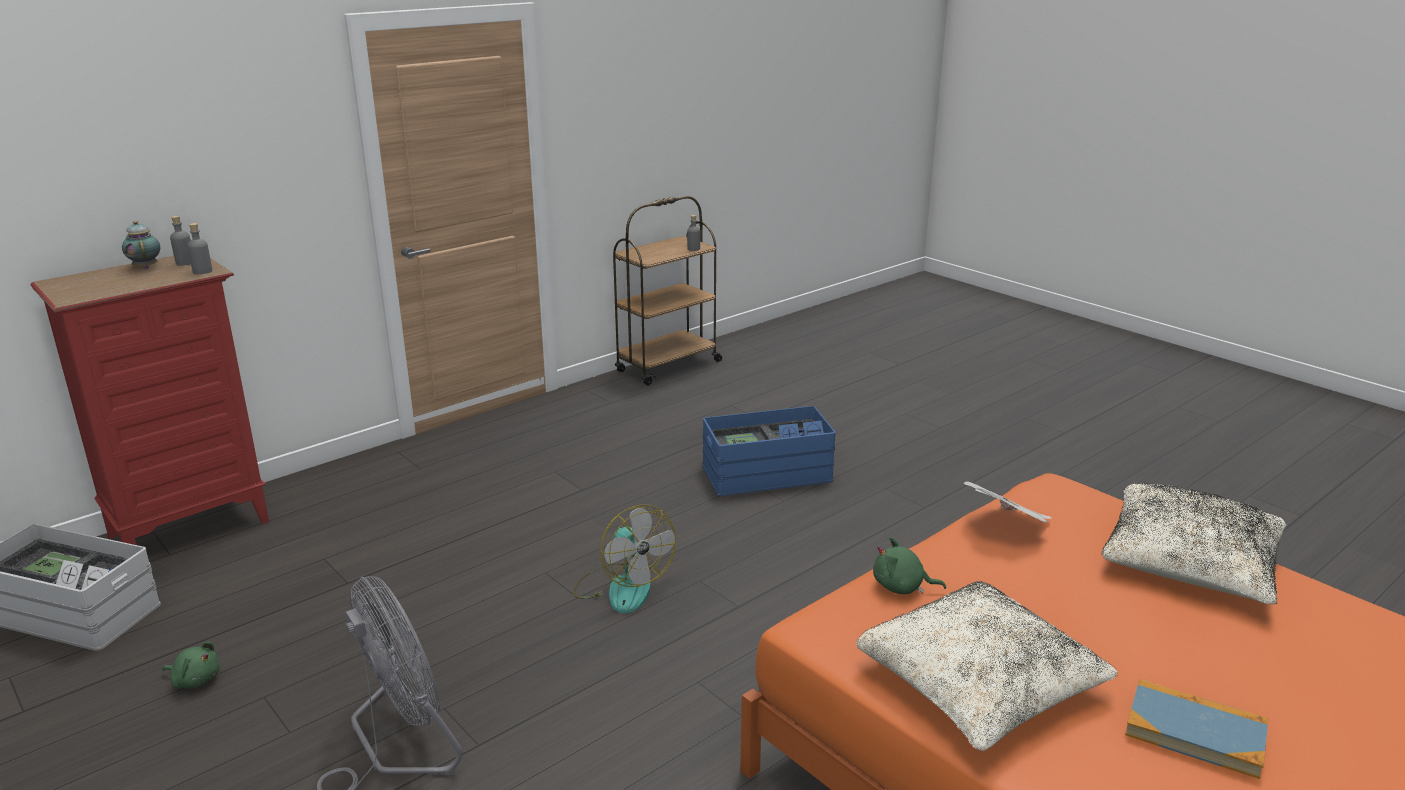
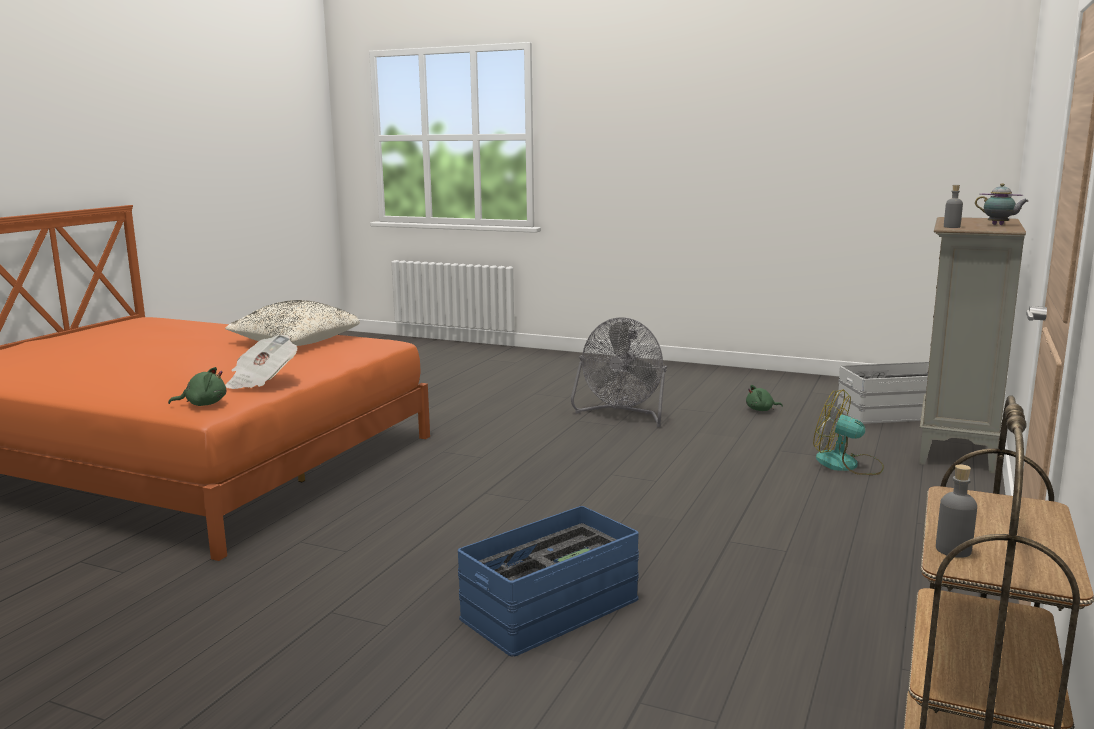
camera: 155 degrees right, 10 degrees down
(185, 263) = (989, 227): grey bottle -> none
(193, 529) = (954, 450): red dresser -> grey dresser
(622, 587) = (585, 485): fan -> fan (847, 465)
(902, 587) = (340, 355): green plush toy -> green plush toy (203, 404)
(1189, 561) = (129, 386): beige pillow -> none
(1195, 732) = (191, 341): book -> none

